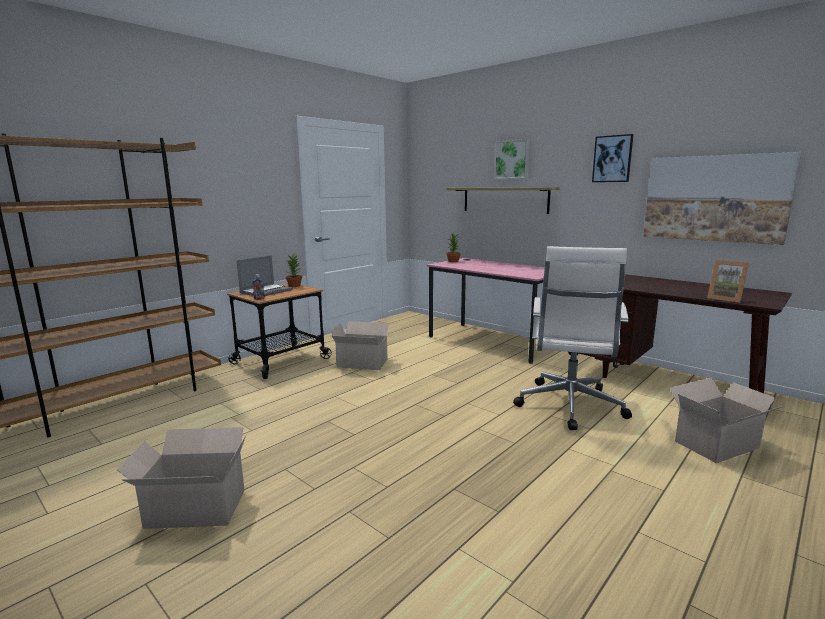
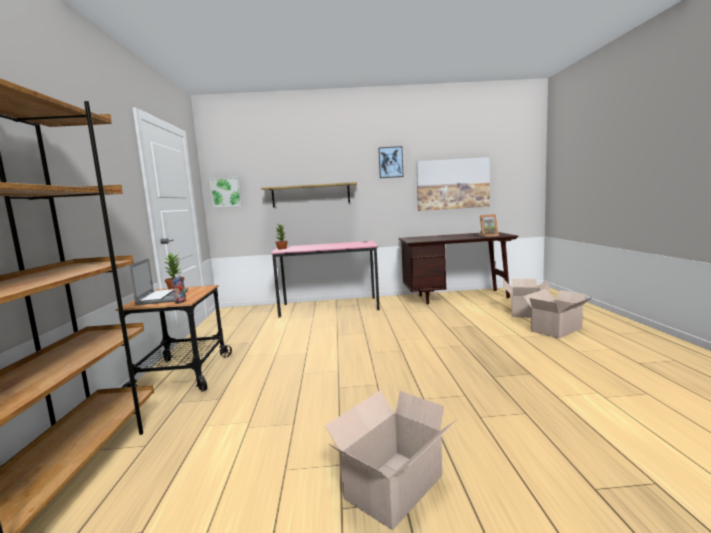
camera: 45 degrees left, 5 degrees down
(364, 363) = (270, 347): cardboard box -> cardboard box (557, 329)
(512, 159) = (314, 164): picture -> picture (226, 192)
(569, 406) = (445, 321): white office chair -> none

